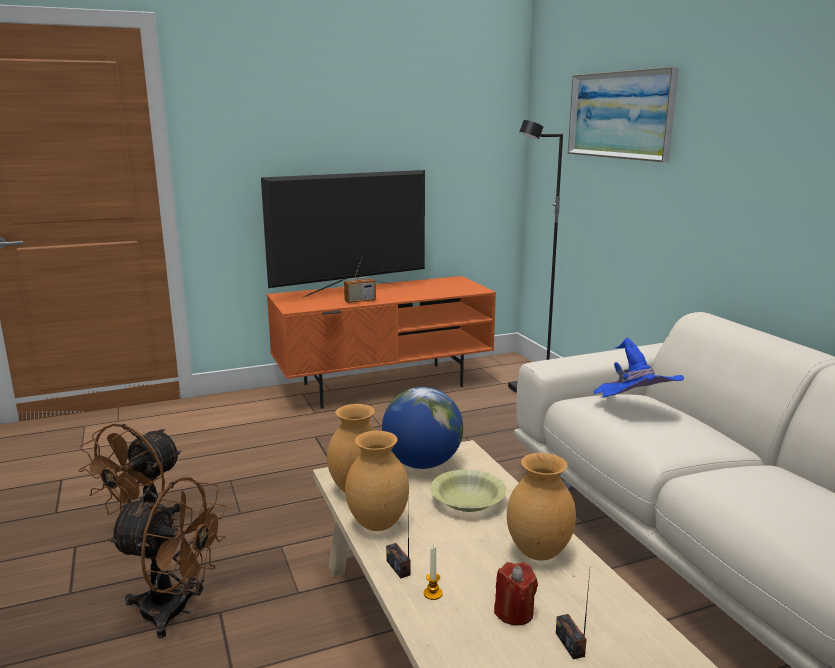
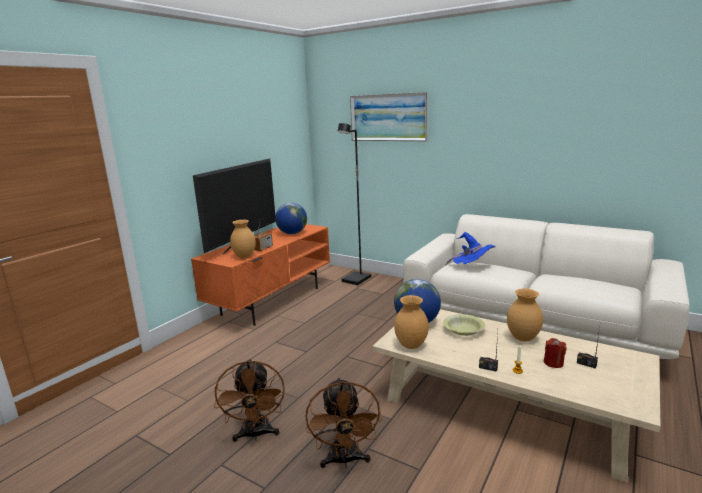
camera: 35 degrees left, 0 degrees up
(176, 611) = (345, 460): brown fan -> brown fan turned 105 degrees clockwise
(379, 524) = (448, 355): brown vase -> brown vase (245, 256)
(431, 290) = (292, 233): none -> globe

